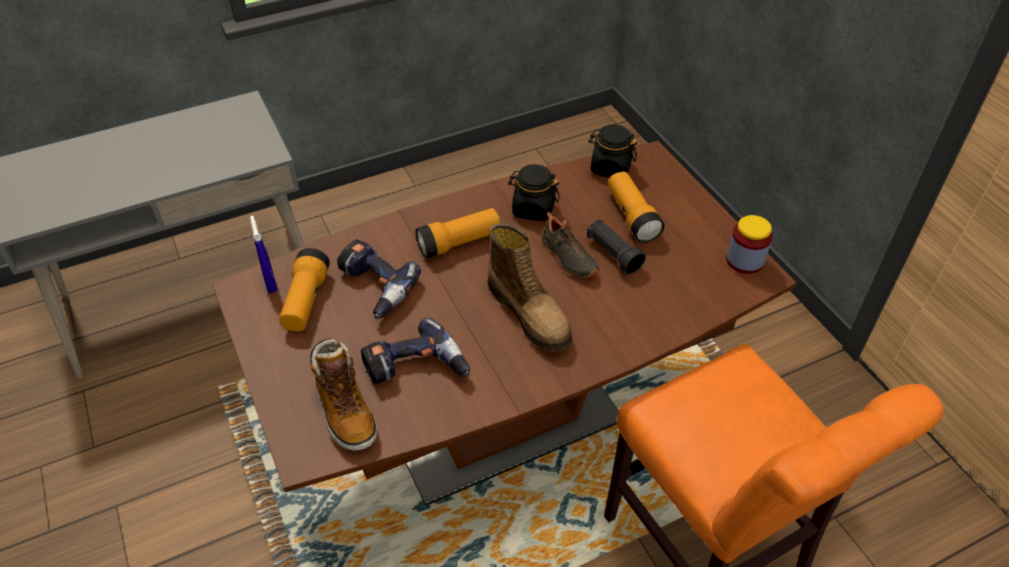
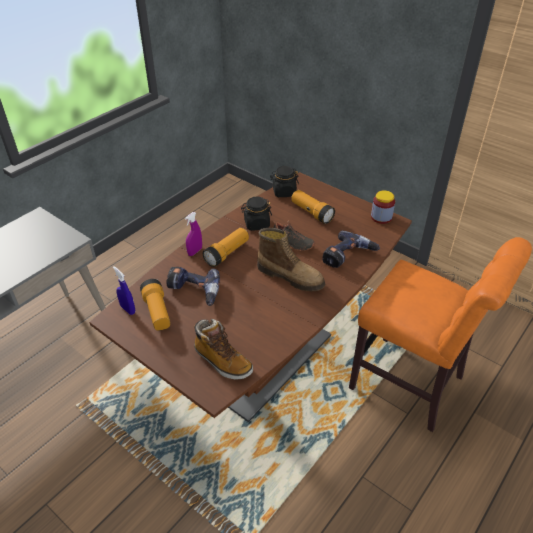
camera: 25 degrees left, 5 degrees down
(415, 225) = (195, 251): none -> purple spray bottle
(416, 369) = (248, 326): power drill -> power drill (348, 257)
(613, 254) = (314, 234): black flashlight -> none

